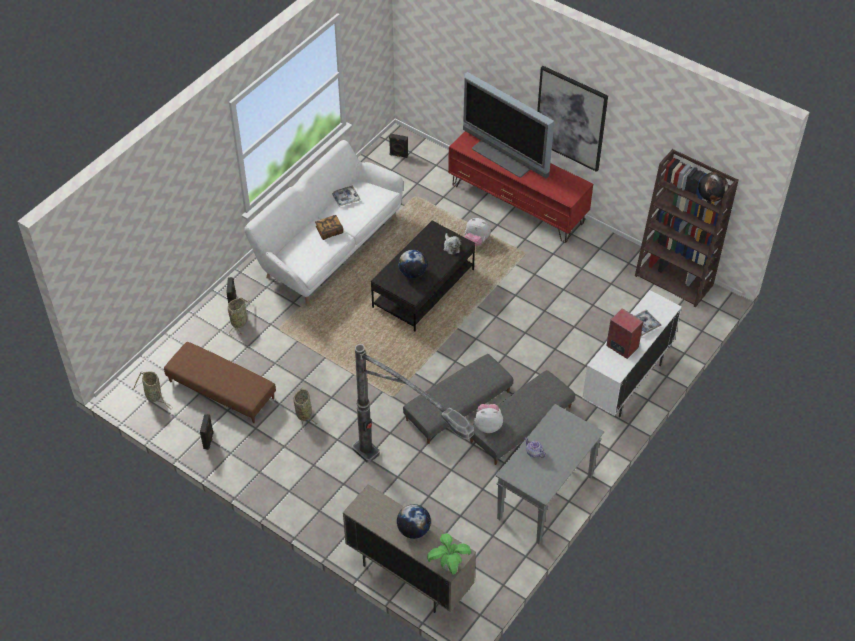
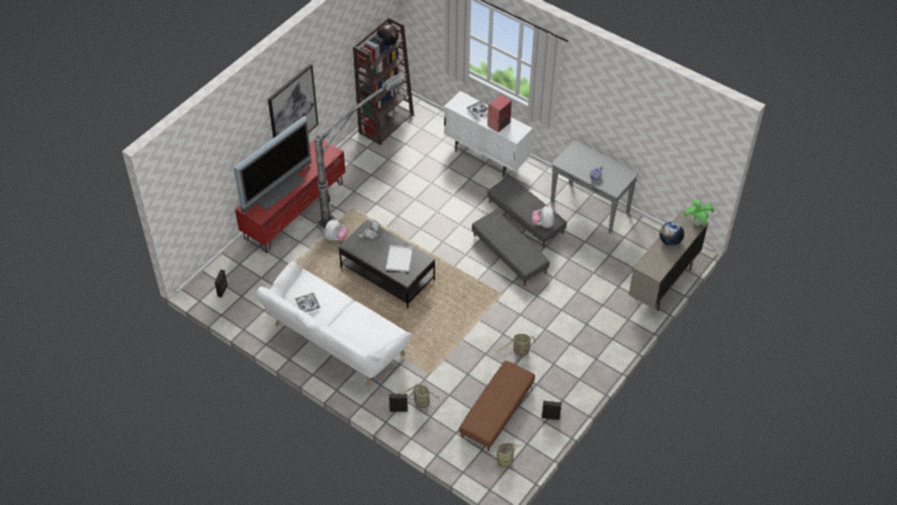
camera: 90 degrees left, 0 degrees up
(329, 231) = (348, 315): book -> none
(410, 490) = (589, 283): floor lamp -> floor lamp (363, 199)
(412, 273) = (399, 259): globe -> white tray

